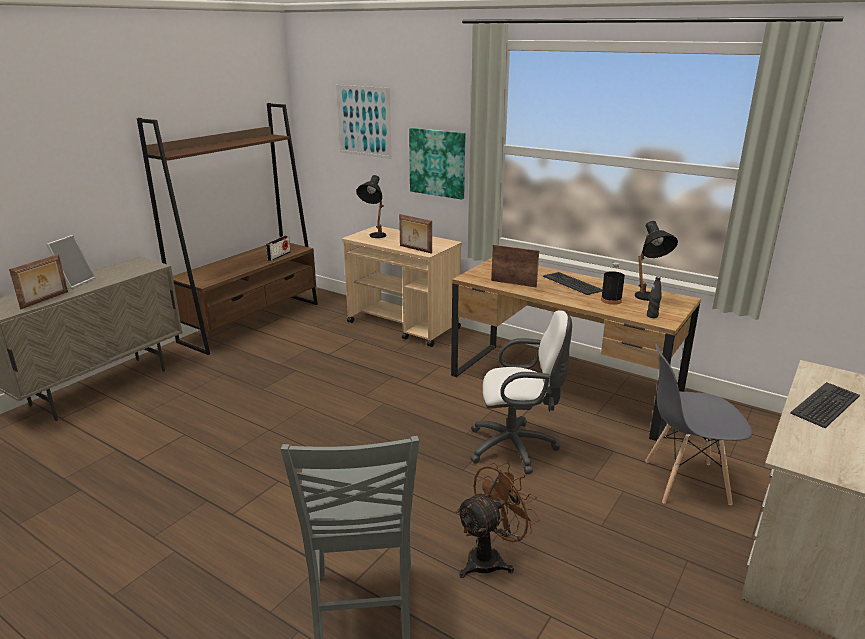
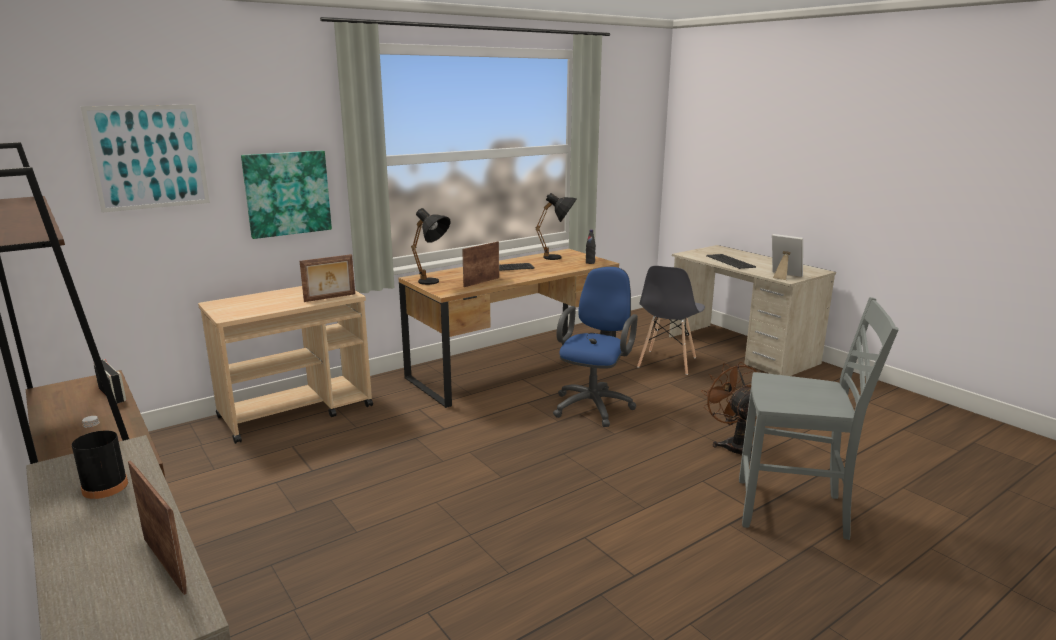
camera: 70 degrees left, 5 degrees down
(75, 282) = (89, 533): picture frame -> picture frame (783, 276)
(374, 237) = (248, 308): black table lamp -> black table lamp (433, 283)
(517, 447) = (594, 405): white office chair -> blue office chair
(611, 300) = (551, 265): black bottle -> black bottle (105, 487)

